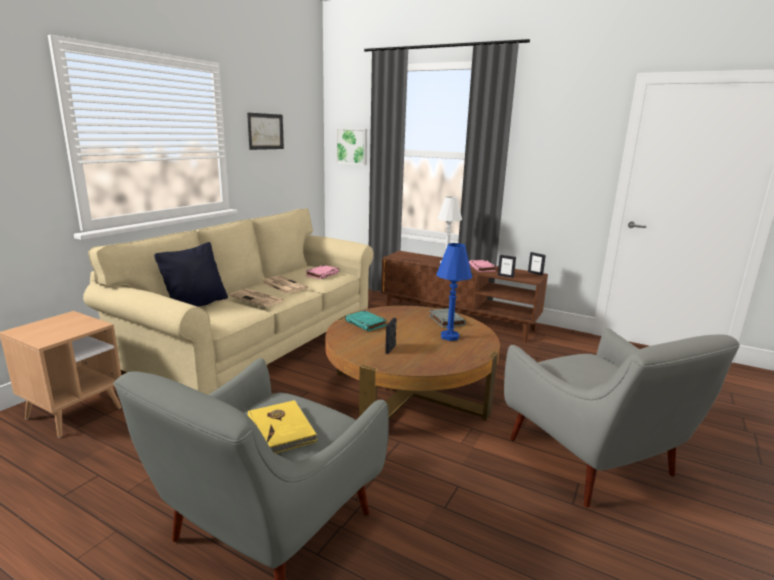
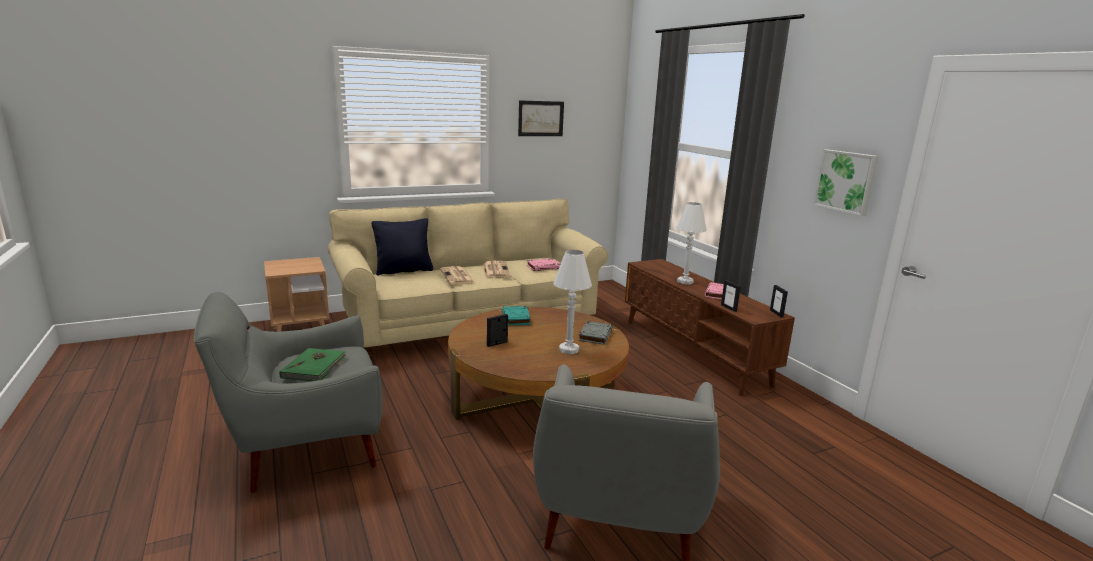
camera: 35 degrees right, 0 degrees up
(282, 429) = (315, 367): yellow book -> green book
(352, 146) = (644, 136): picture -> picture (846, 181)
(449, 337) = (568, 350): blue table lamp -> white table lamp

